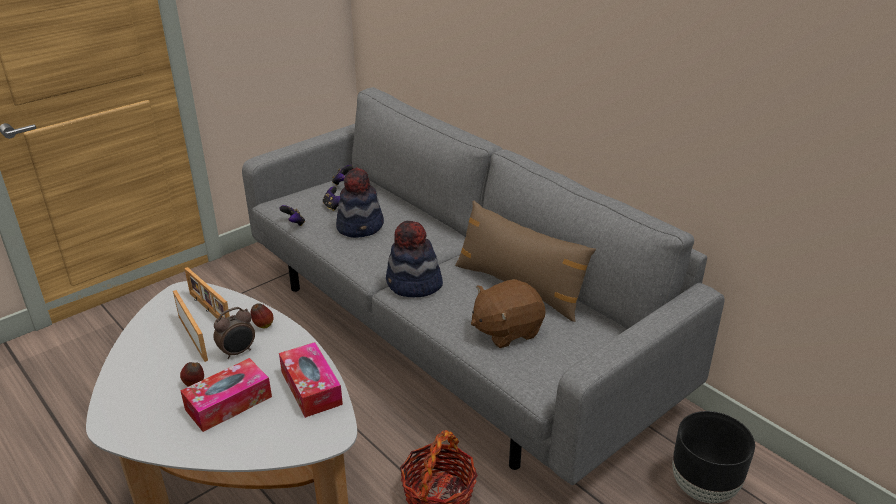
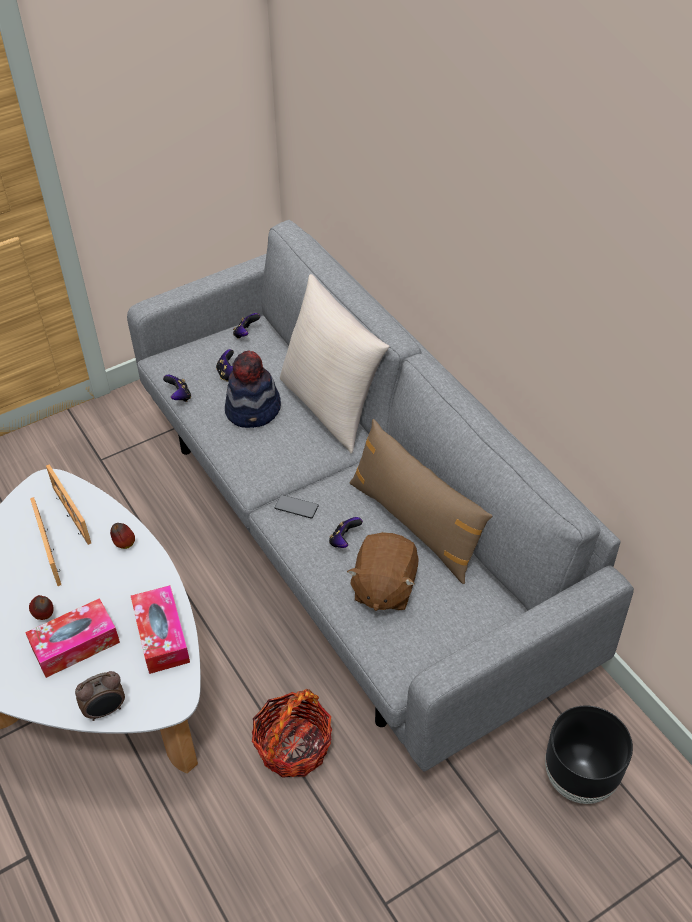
camera: 10 degrees right, 15 degrees up
(238, 352) = (93, 578): alarm clock -> alarm clock (106, 710)
(414, 285) = (296, 507): hat -> phone
(425, 220) = (331, 406): none -> beige pillow
(462, 302) = (344, 540): none -> game controller
(506, 330) = (383, 587): brown plush toy -> brown plush toy turned 60 degrees counterclockwise

